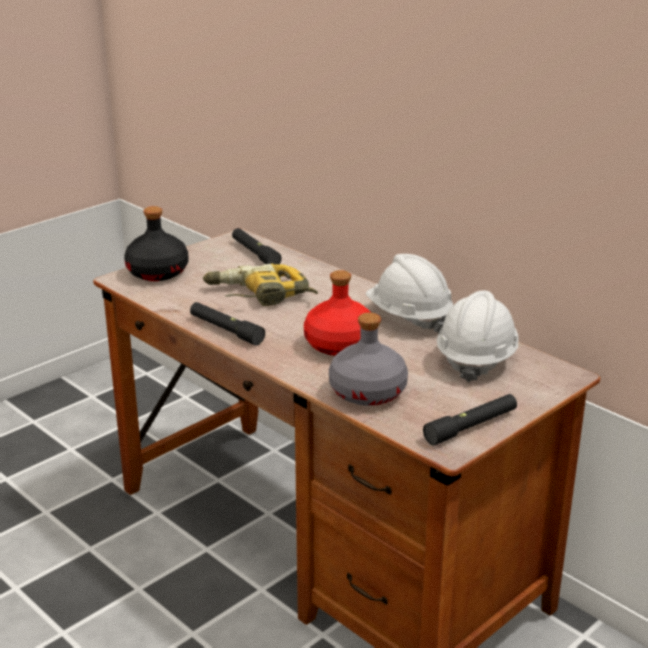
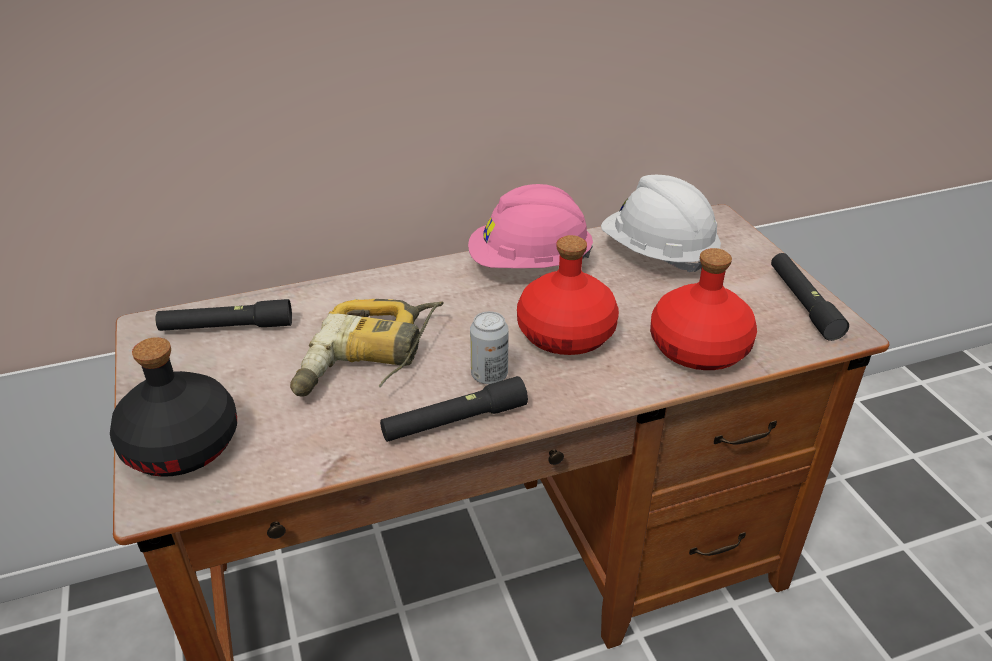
camera: 65 degrees left, 10 degrees up
(275, 330) = (489, 375): none -> can
(368, 392) = (700, 347): grey bottle -> red bottle
(408, 317) = (529, 265): white hard hat -> pink hard hat

